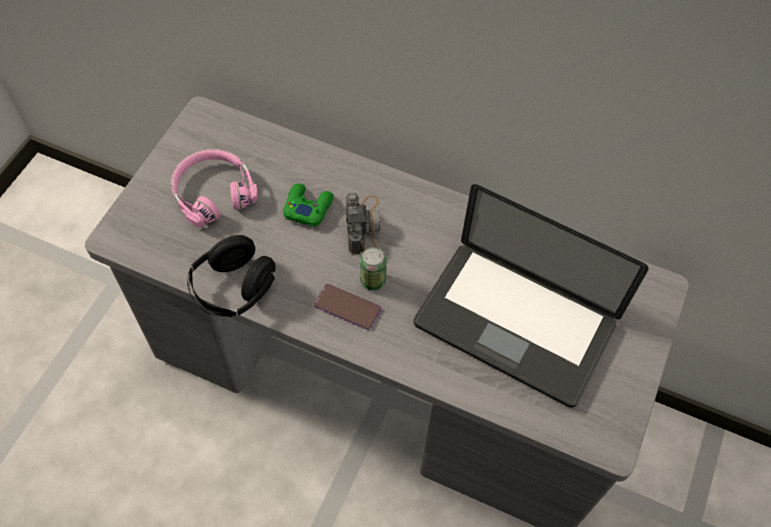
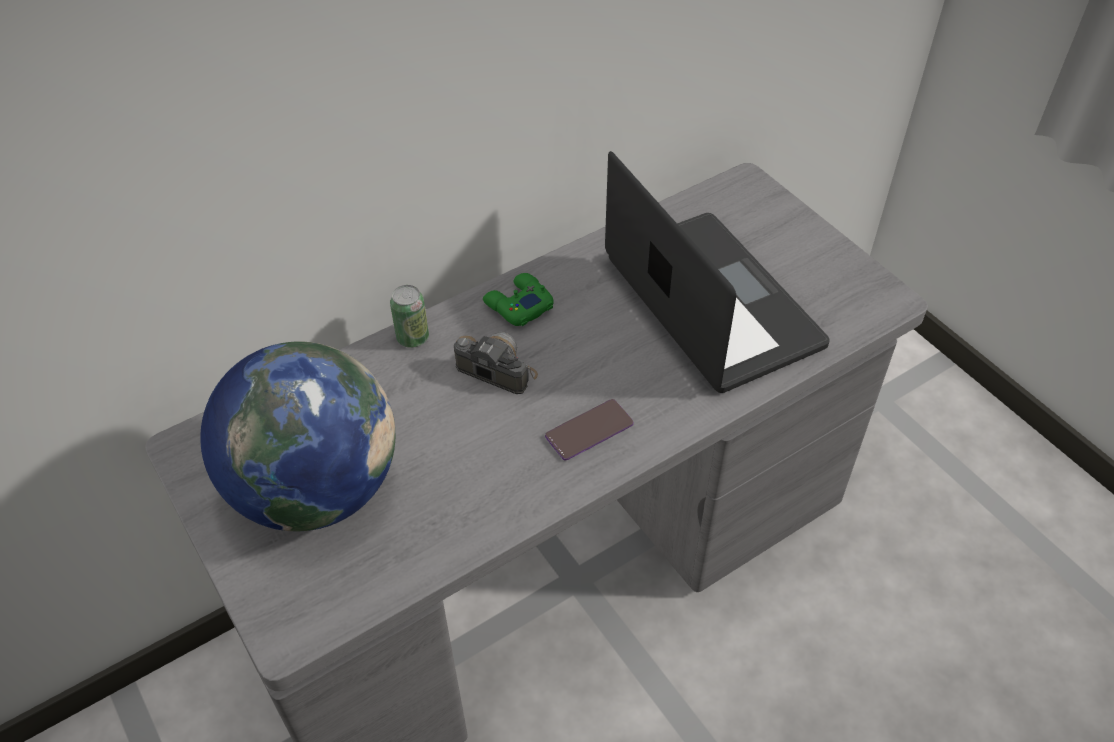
camera: 55 degrees left, 10 degrees down
(213, 192) = (316, 489): pink headphones -> globe
(233, 289) = (480, 531): black headphones -> none
(308, 207) = (423, 404): green game controller -> green game controller (518, 305)
(373, 280) = (572, 391): can -> can (413, 338)
(514, 324) = (711, 303): laptop -> laptop turned 90 degrees counterclockwise

